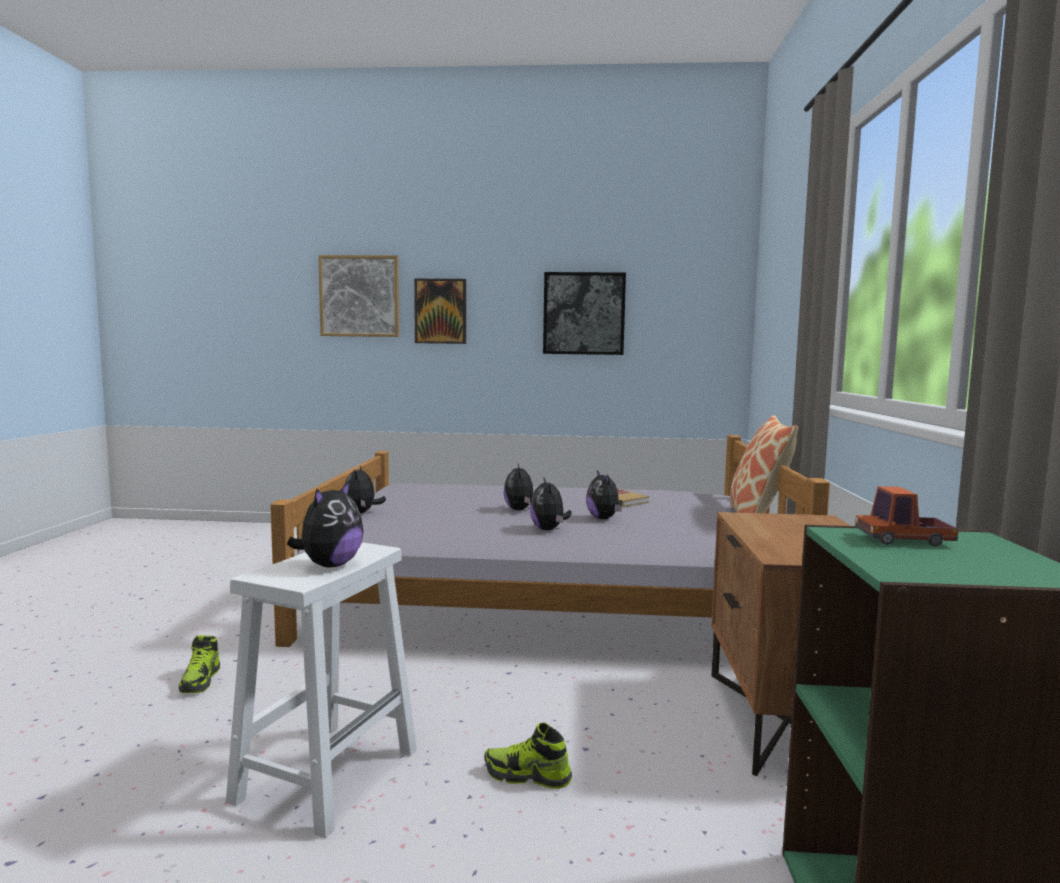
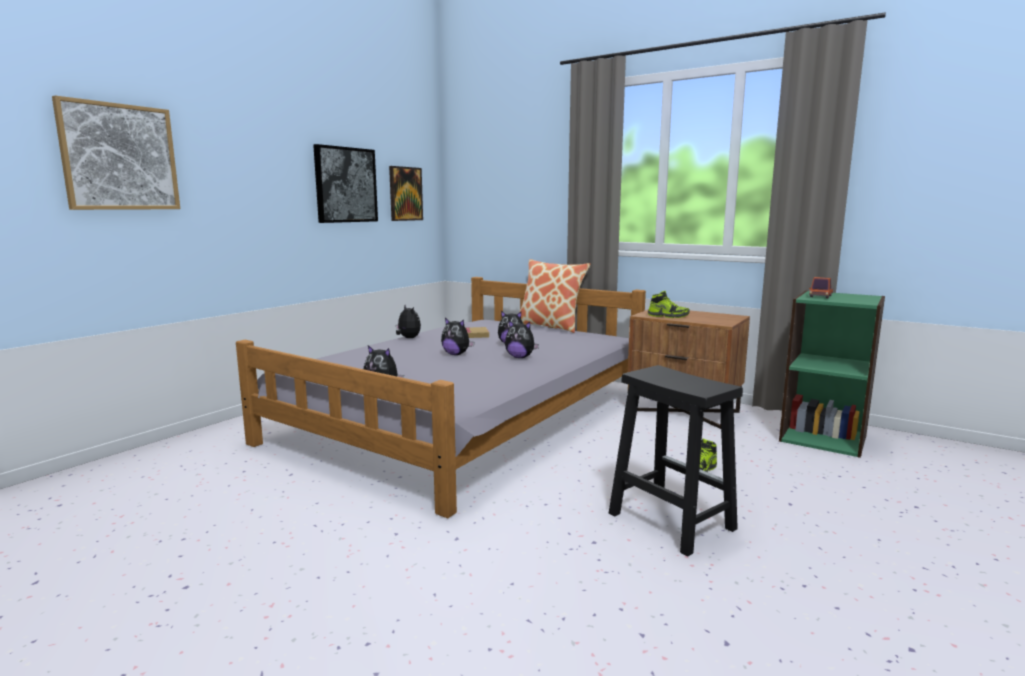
camera: 60 degrees left, 5 degrees up
(200, 681) = (486, 557): shoe -> shoe (668, 316)
(328, 773) = (669, 520): white stool -> black stool
(330, 565) = (686, 379): plush toy -> plush toy (408, 338)
(440, 311) = (221, 179): picture -> picture (405, 194)

